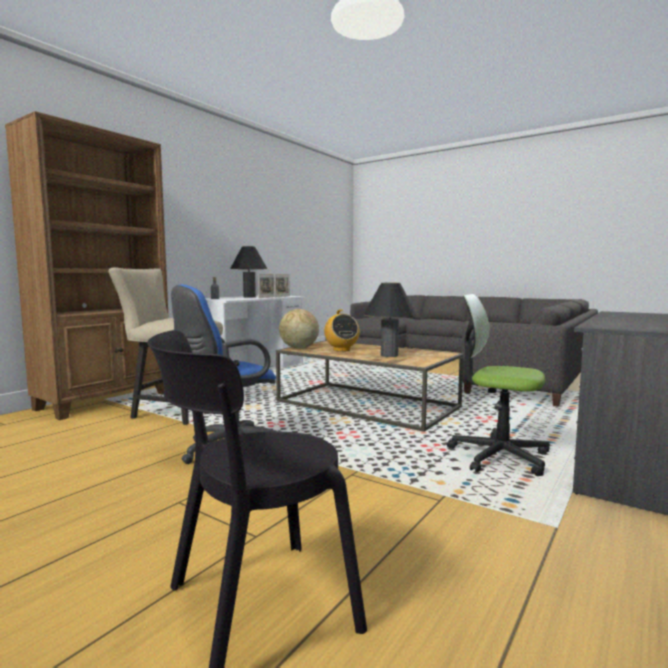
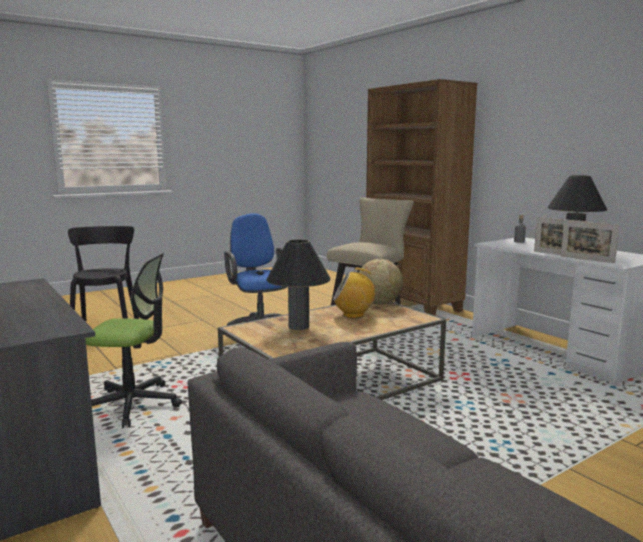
camera: 110 degrees right, 5 degrees up
(498, 456) = (133, 405): office chair -> office chair turned 45 degrees clockwise

